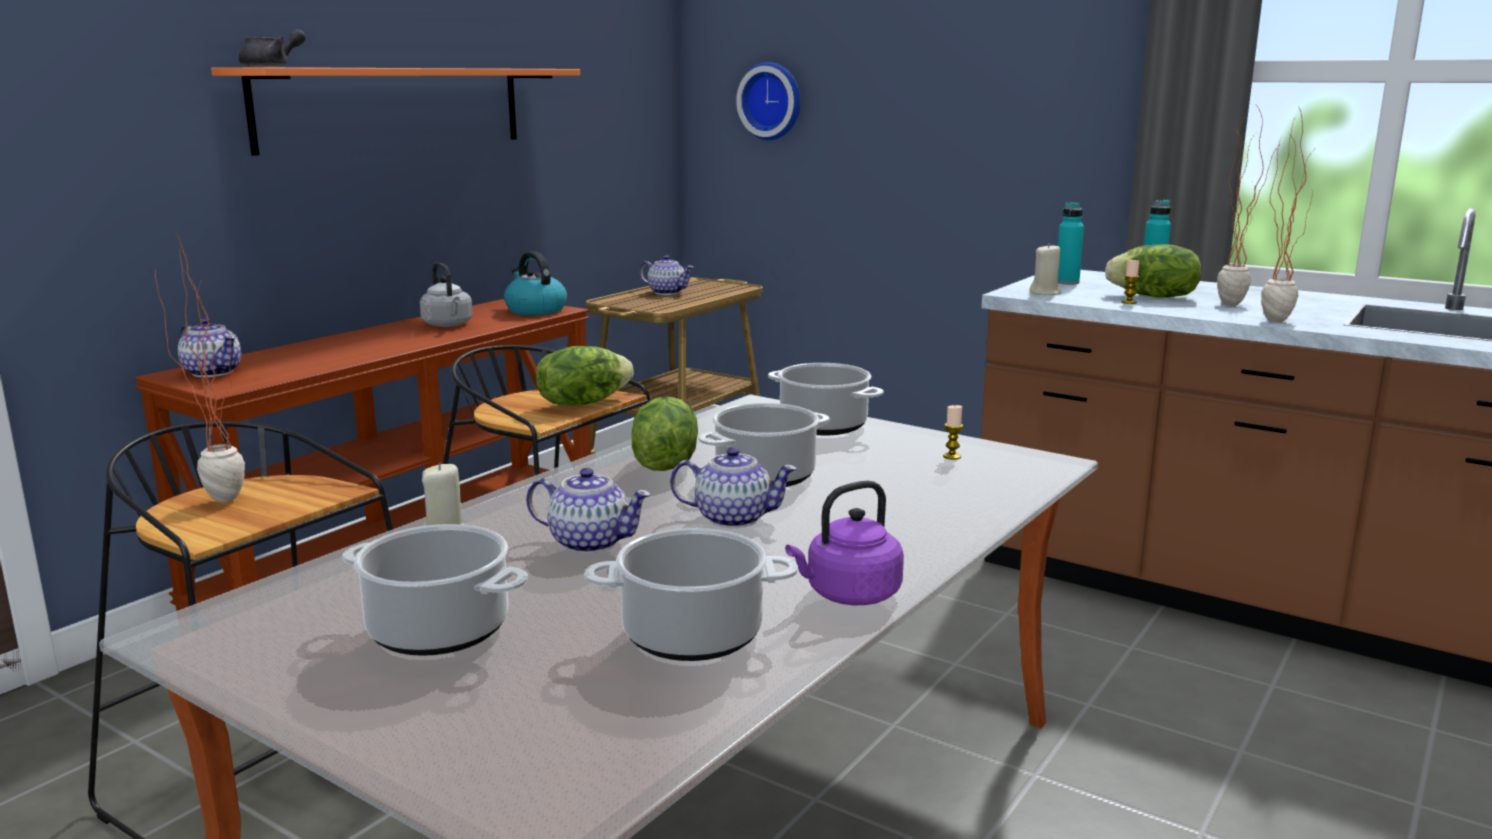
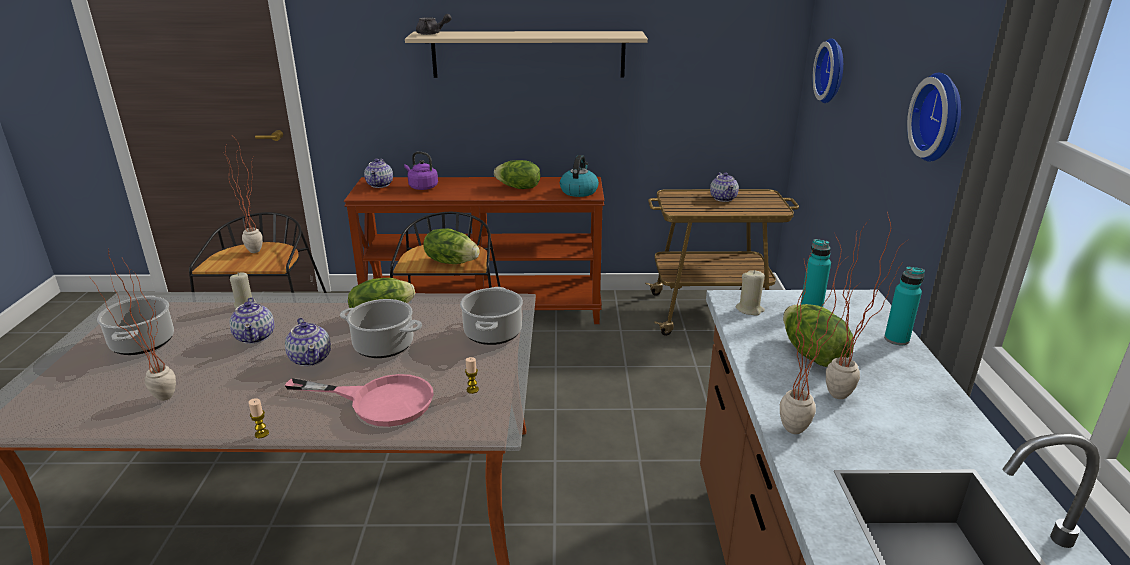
camera: 55 degrees right, 10 degrees up
(394, 107) = (528, 54): orange shelf -> beige shelf
(448, 325) = (518, 188): grey kettle -> lettuce
(694, 634) = (156, 397): cooking pot -> potted plant
(848, 595) = (220, 422): purple kettle -> purple kettle (422, 187)
(918, 500) = (379, 401): none -> pink frying pan
(1034, 90) = (941, 117): none -> wall clock
(1129, 302) = (767, 348): candle -> candle (262, 434)

